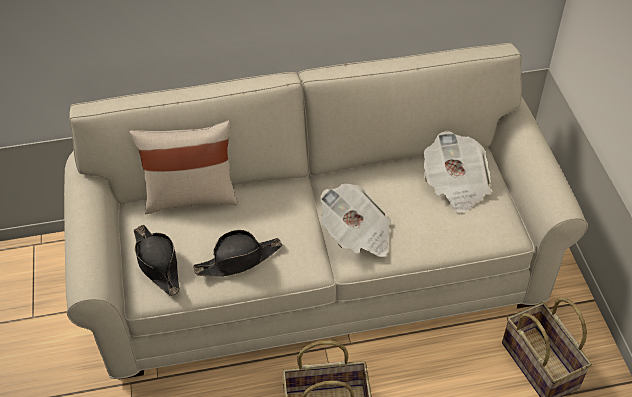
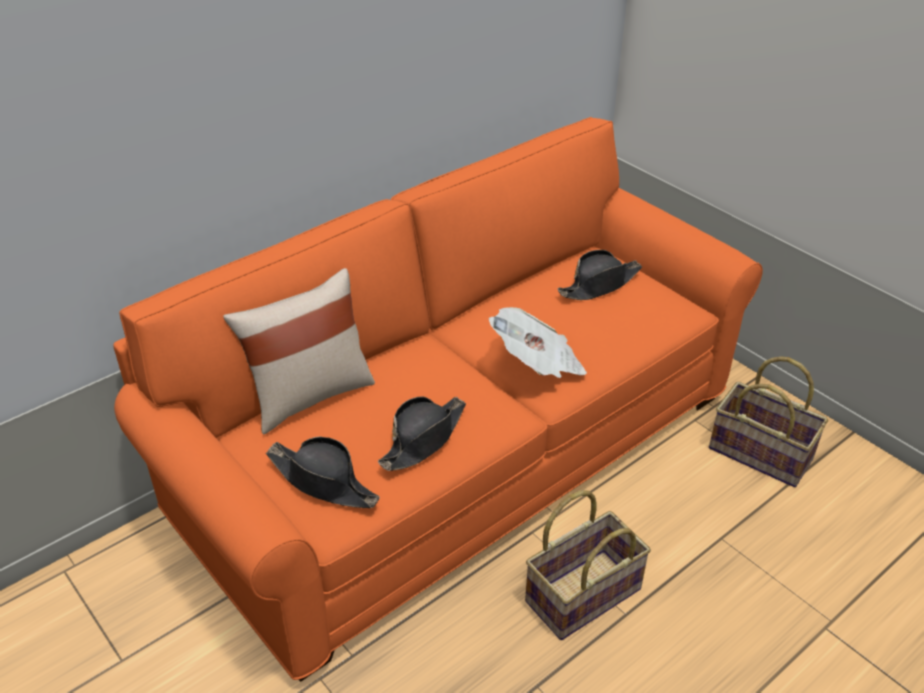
camera: 30 degrees left, 10 degrees down
(318, 267) = (461, 452): beige sofa -> orange sofa
(455, 185) = (600, 284): newspaper -> black hat

